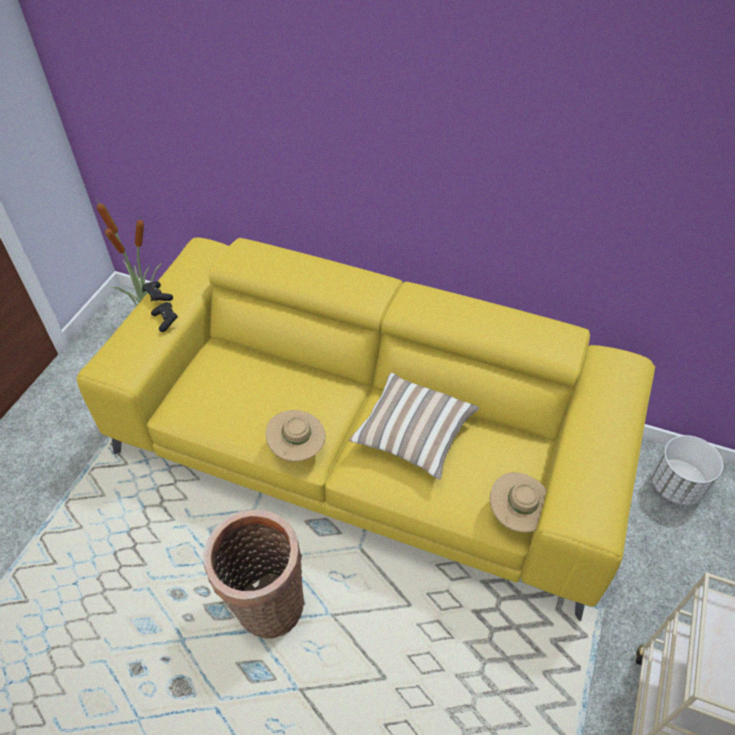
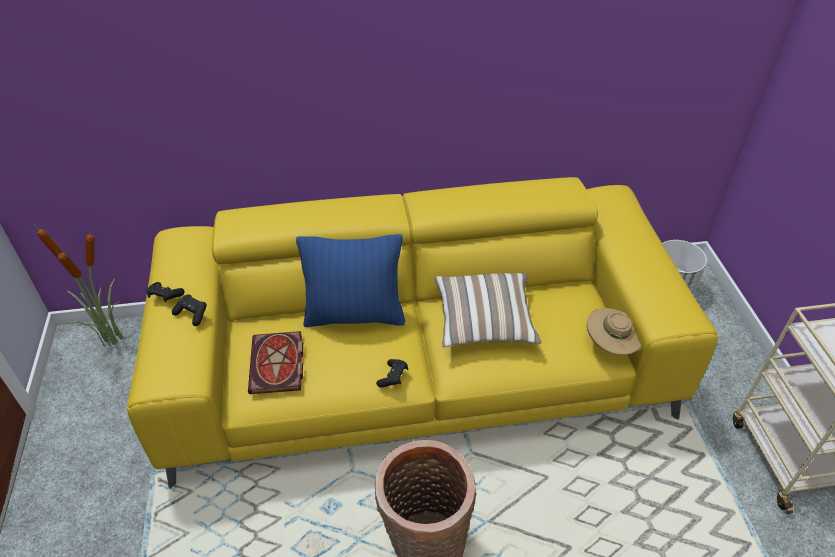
camera: 30 degrees left, 5 degrees down
(215, 393) = (278, 366): none -> book
(297, 448) = (393, 377): beige hat -> black game controller
(307, 377) = (355, 315): none -> blue pillow

